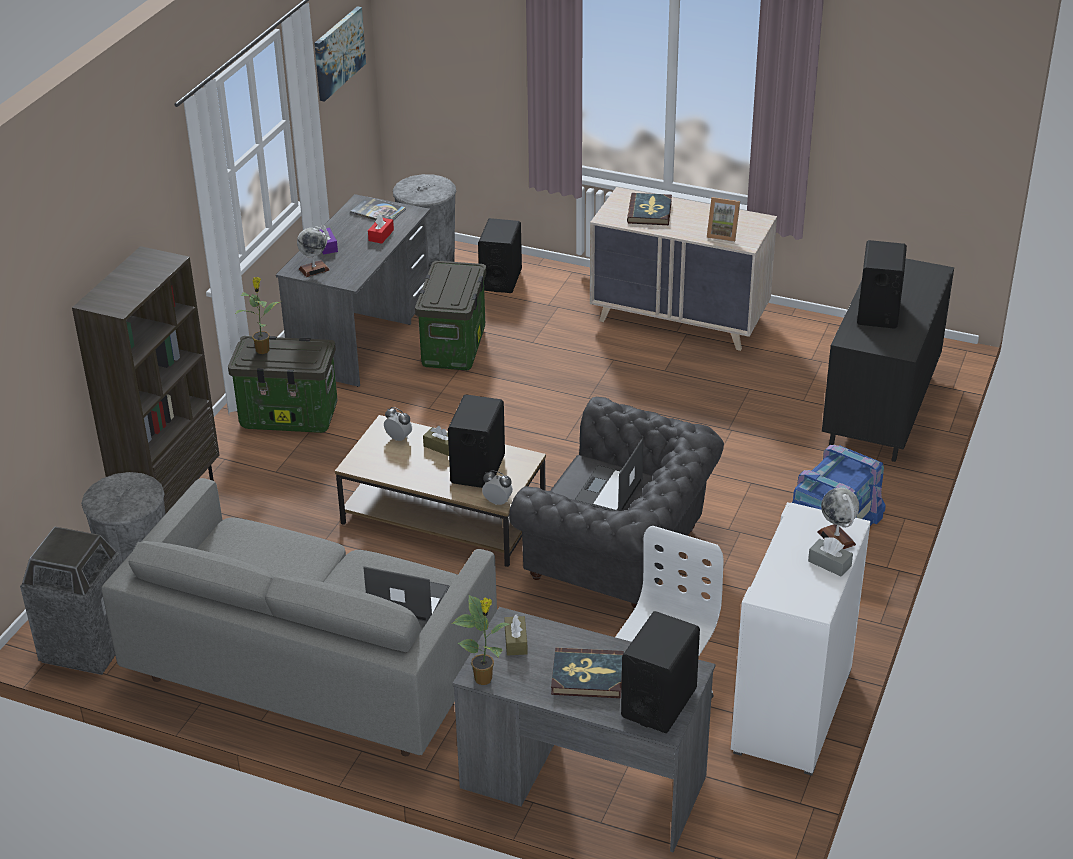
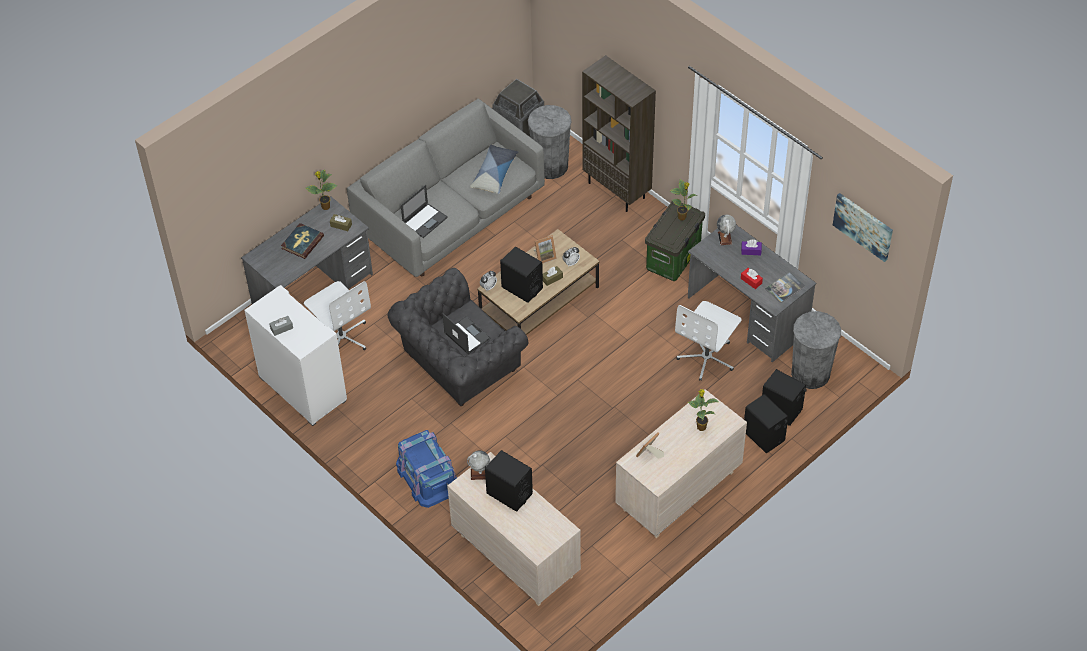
camera: 115 degrees right, 15 degrees up
(255, 554) = (495, 174): none -> pillow
(400, 466) = (544, 256): none -> picture frame
(454, 348) = (707, 357): storage box -> white office chair
(650, 212) = (701, 426): book -> potted plant
(659, 702) = (269, 260): black speaker -> black speaker (764, 436)
(836, 538) = (297, 339): globe -> globe (480, 474)
(880, 410) = (515, 555): black dresser -> beige dresser

